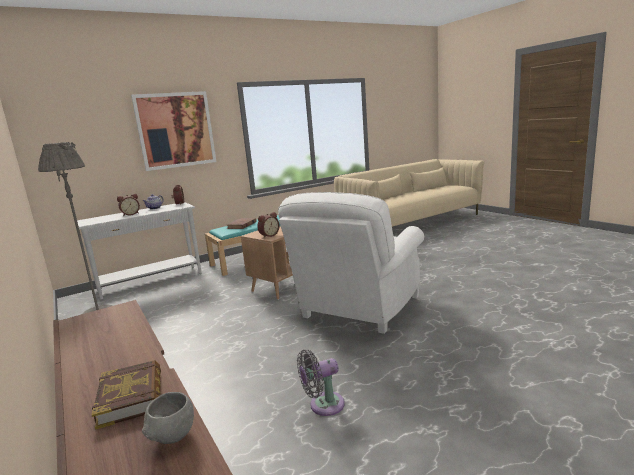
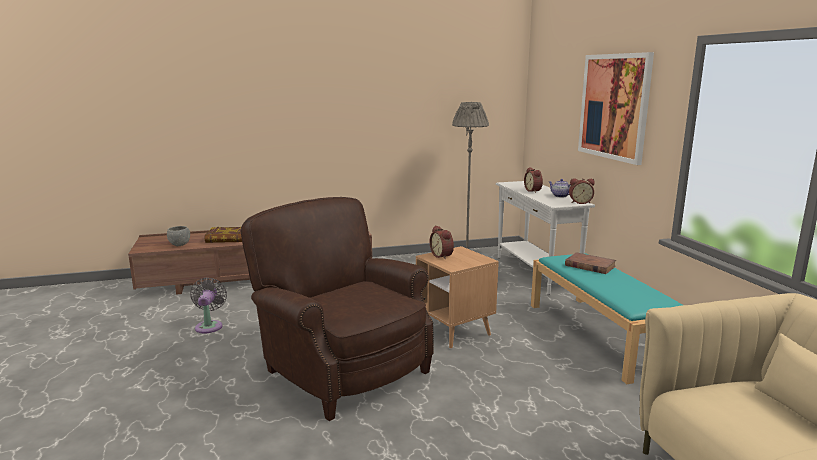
camera: 105 degrees right, 0 degrees up
(358, 309) = (342, 369): white armchair -> brown armchair

